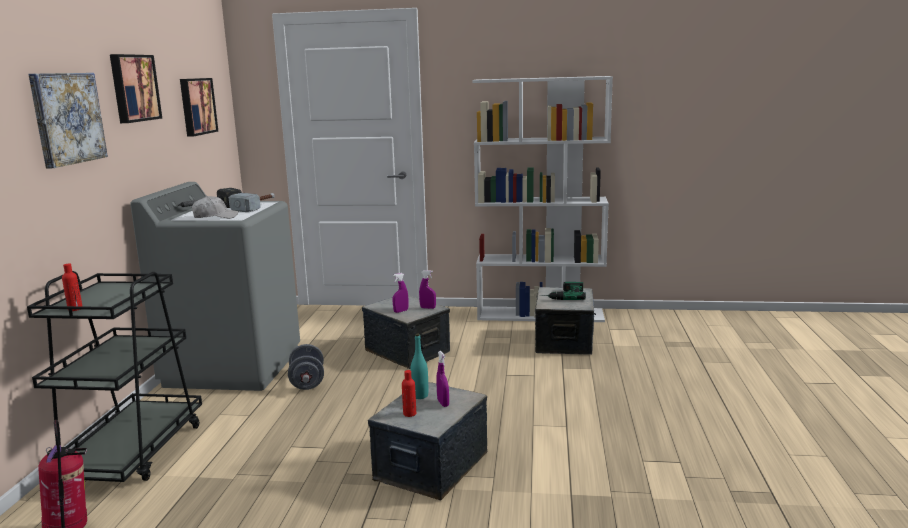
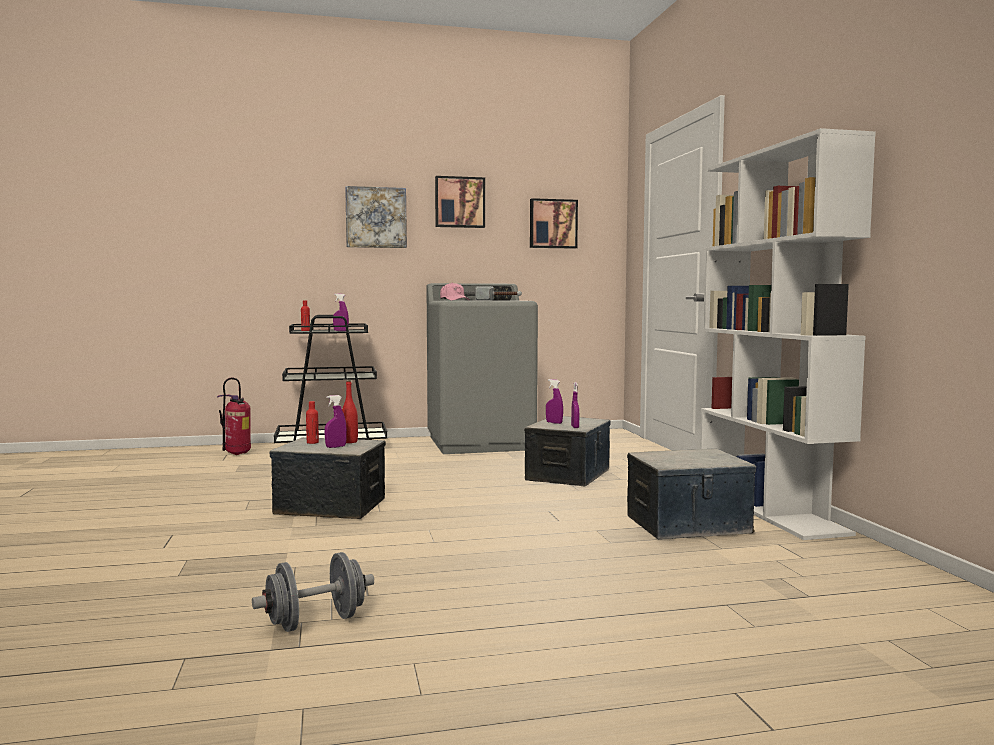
camera: 70 degrees right, 10 degrees down
(124, 293) = (341, 331): none -> purple spray bottle
(215, 217) = (454, 300): white cap -> pink cap
(307, 382) = (468, 460): grey dumbbell -> grey dumbbell (316, 622)
(420, 396) = (349, 442): turquoise bottle -> red bottle
(562, 295) = (695, 456): power drill -> none

